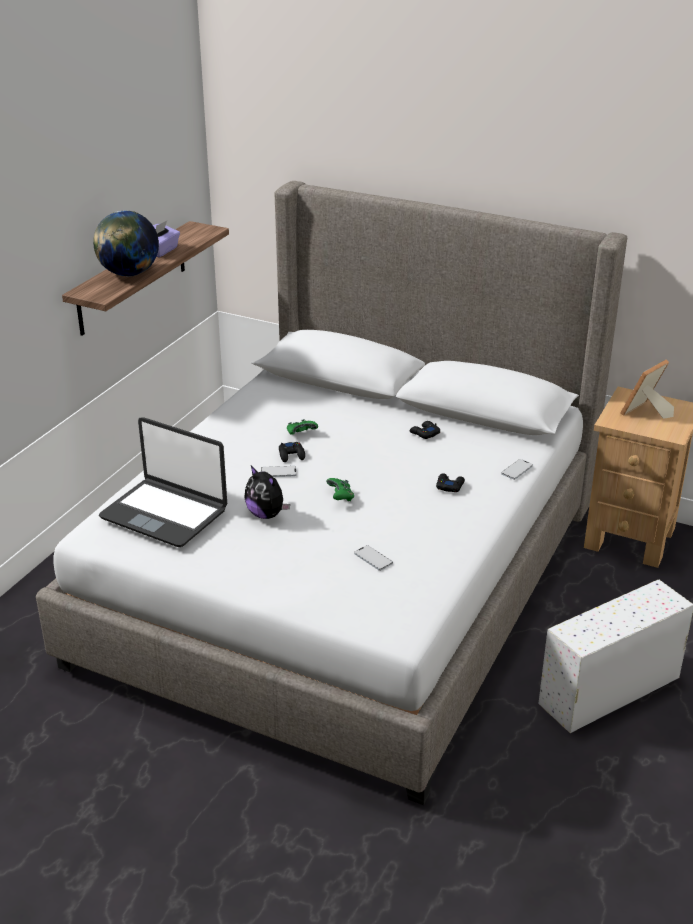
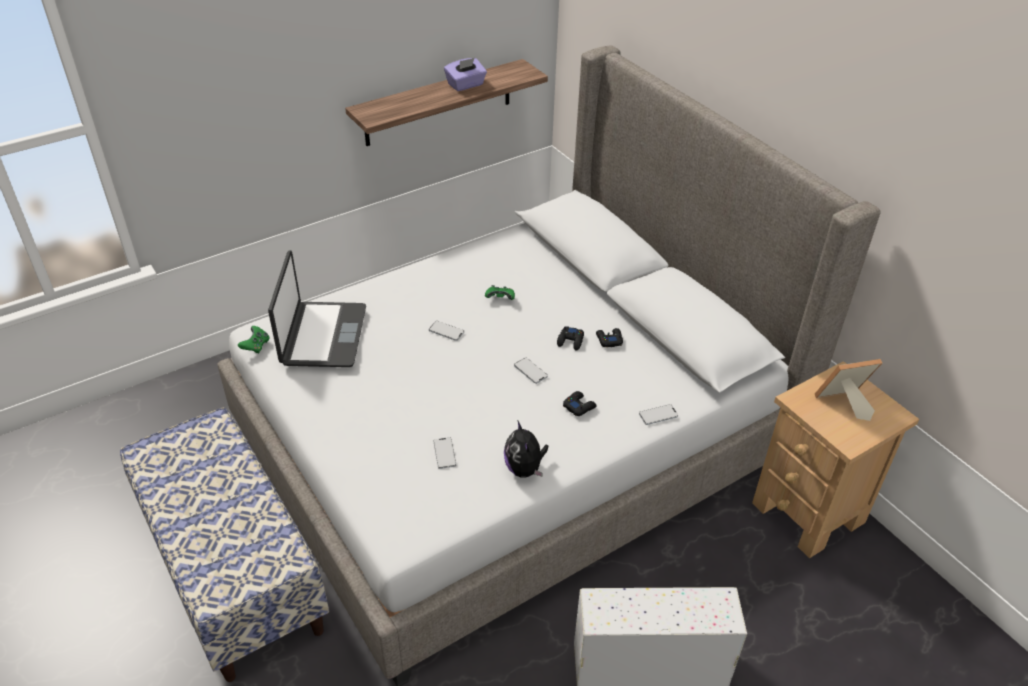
camera: 30 degrees right, 10 degrees up
(129, 274) = (416, 102): globe -> none
(165, 513) = (322, 336): laptop -> laptop turned 150 degrees counterclockwise
(178, 791) = (235, 572): none -> bench
(266, 514) = (400, 370): plush toy -> plush toy (525, 469)
(291, 455) = (473, 318): black game controller -> black game controller (570, 341)
(340, 497) = (474, 378): green game controller -> green game controller (256, 346)
(383, 476) = (530, 371): none -> phone

